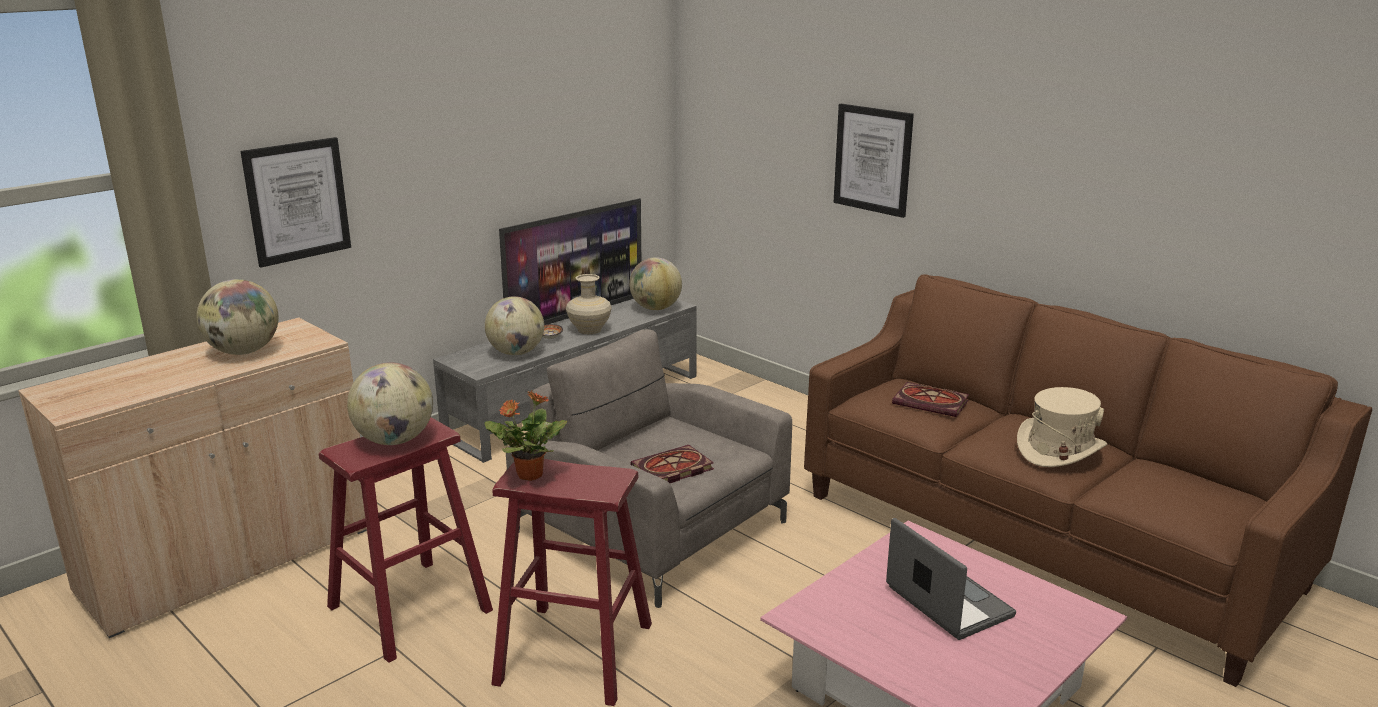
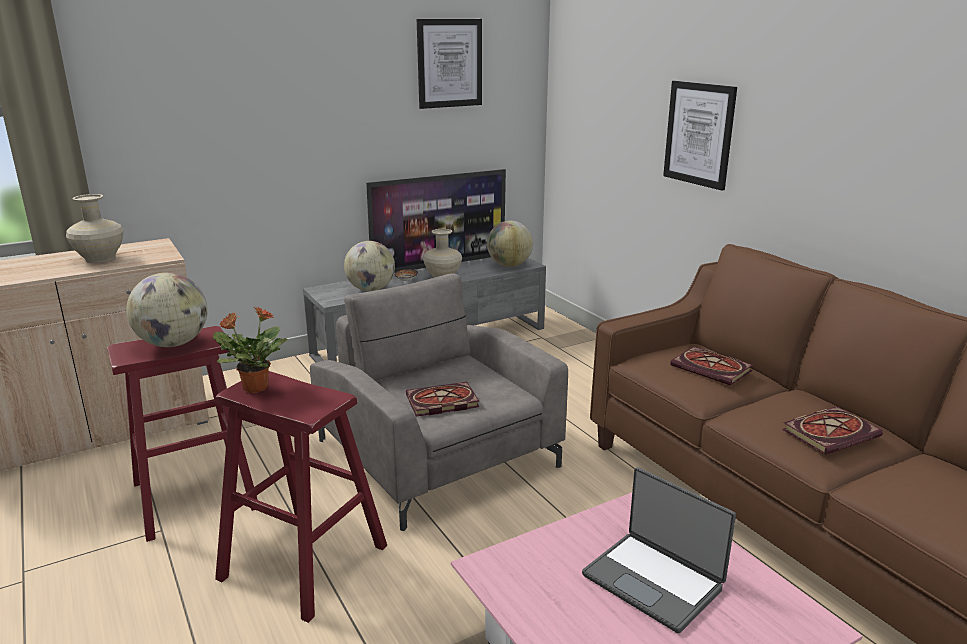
camera: 15 degrees right, 0 degrees up
(243, 352) = (99, 259): globe -> beige vase
(297, 201) = (179, 141): picture -> picture (449, 63)
(947, 602) = (654, 580): laptop -> laptop turned 150 degrees clockwise
(1059, 450) = (831, 432): beige hat -> book

